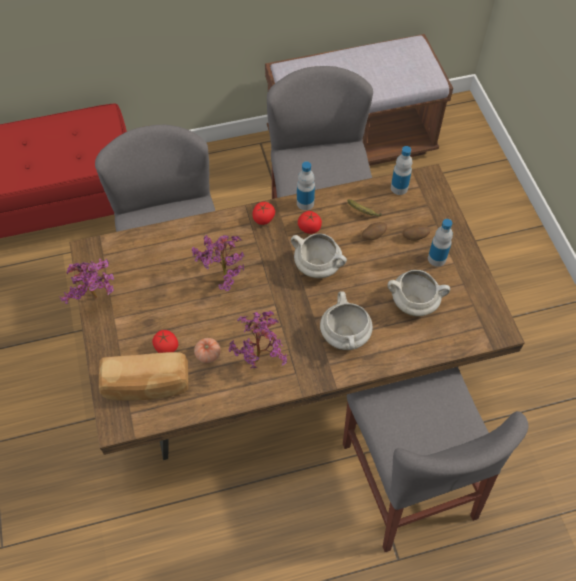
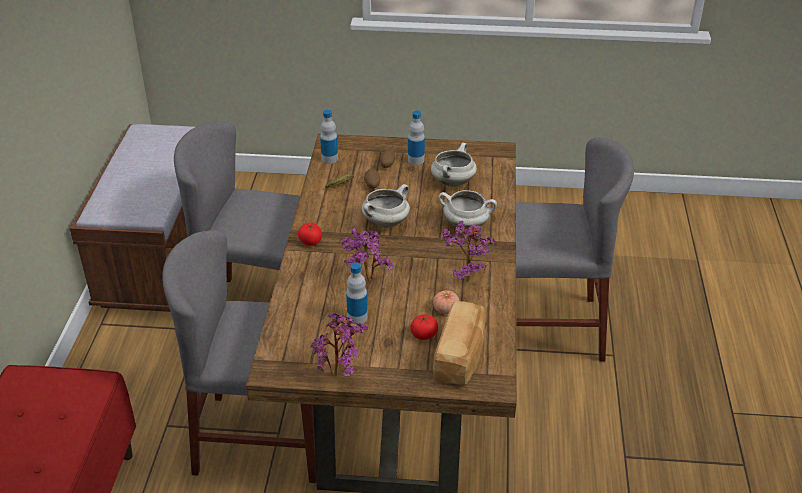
camera: 70 degrees left, 20 degrees down
(305, 203) = (309, 213): bottle -> bottle (357, 317)
(309, 228) = (340, 217): tomato -> none

